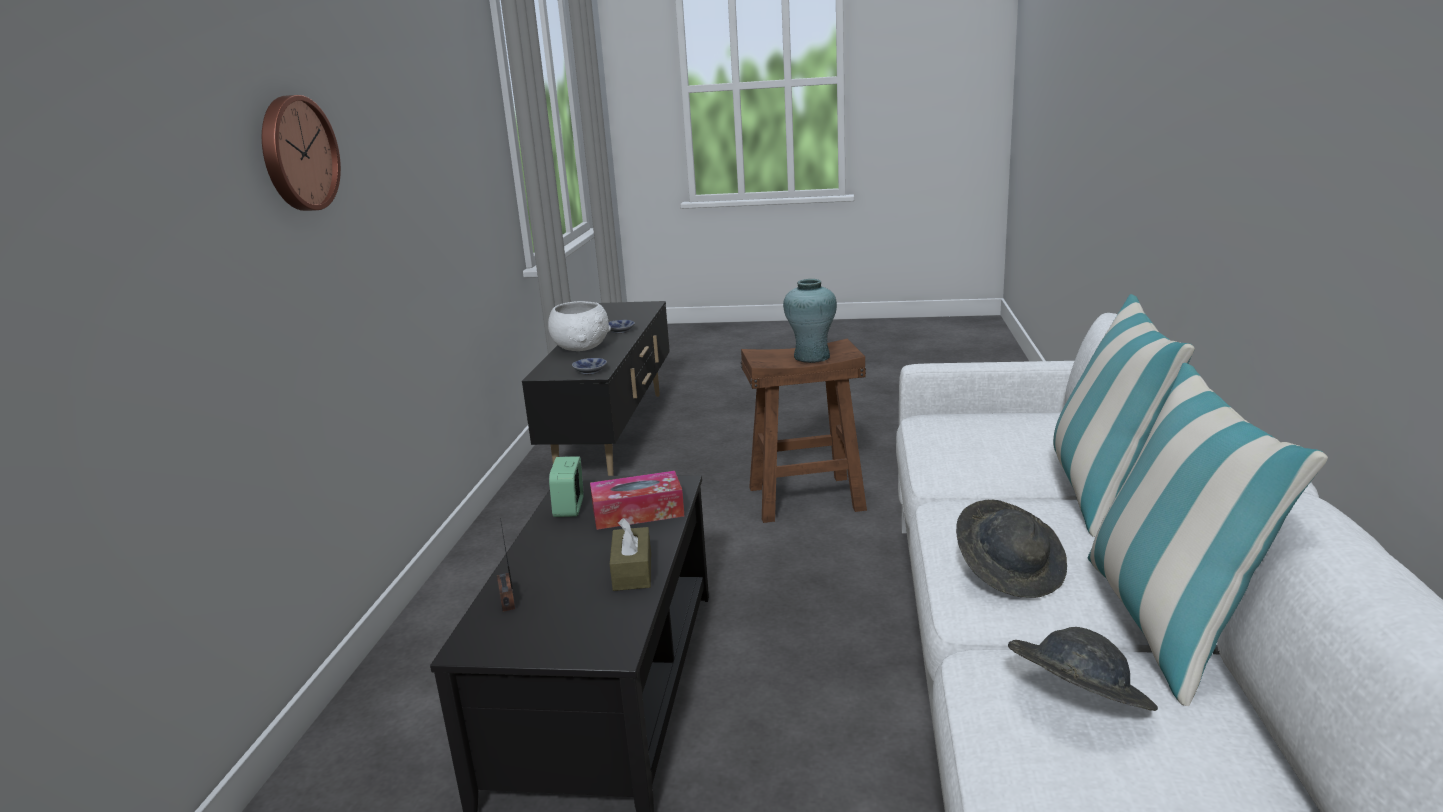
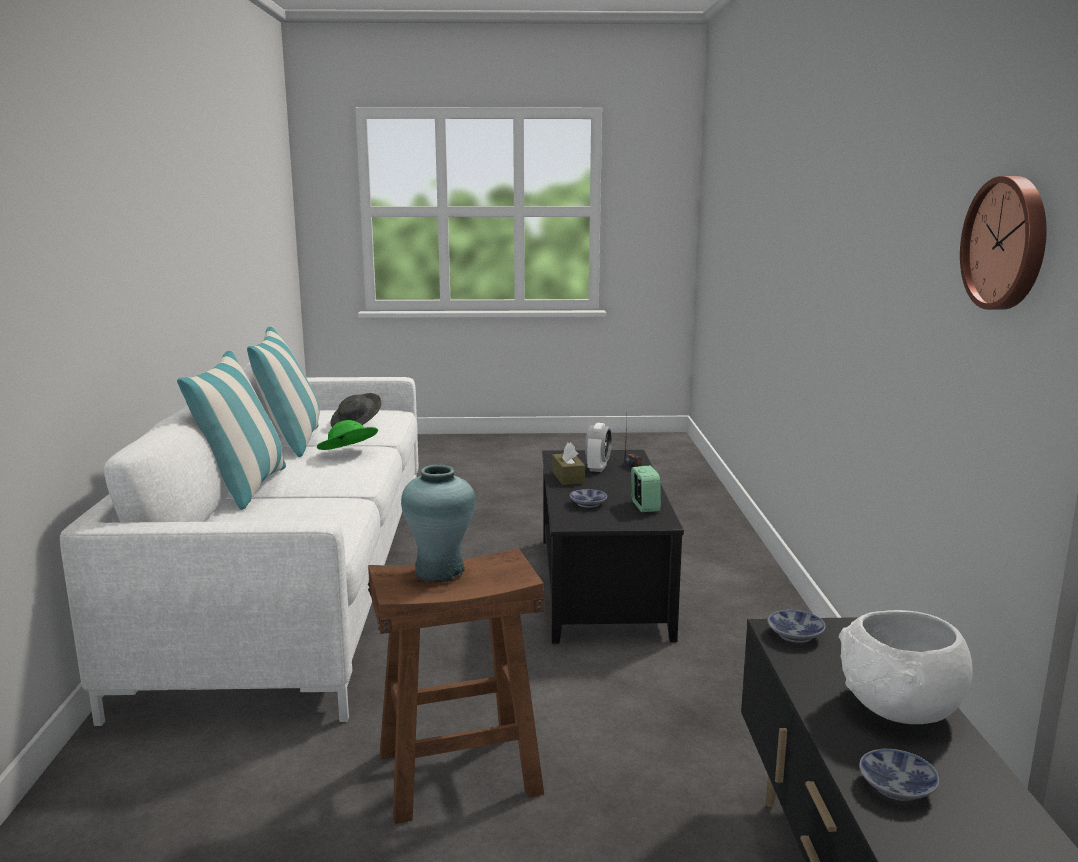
camera: 170 degrees right, 5 degrees down
(296, 154) = (853, 221): wall clock -> wall clock (1008, 243)
(568, 597) = (598, 468): none -> alarm clock
(638, 512) = (587, 504): tissue box -> bowl
(1010, 571) = (348, 454): grey hat -> green hat

